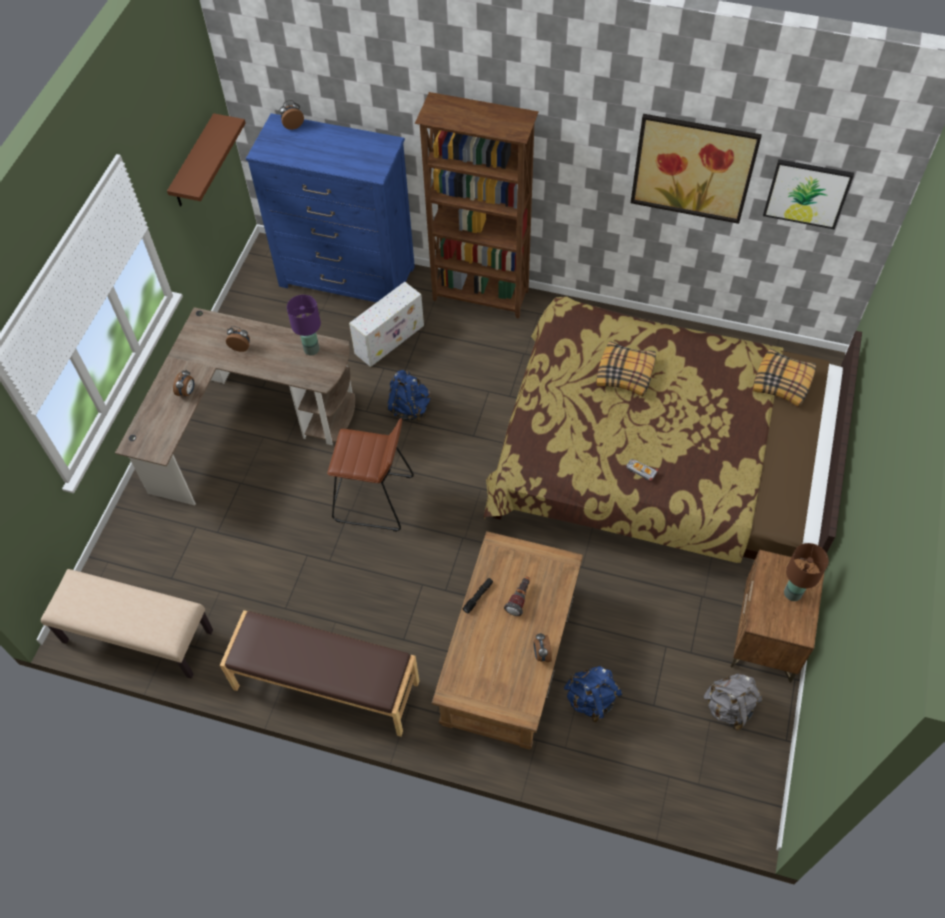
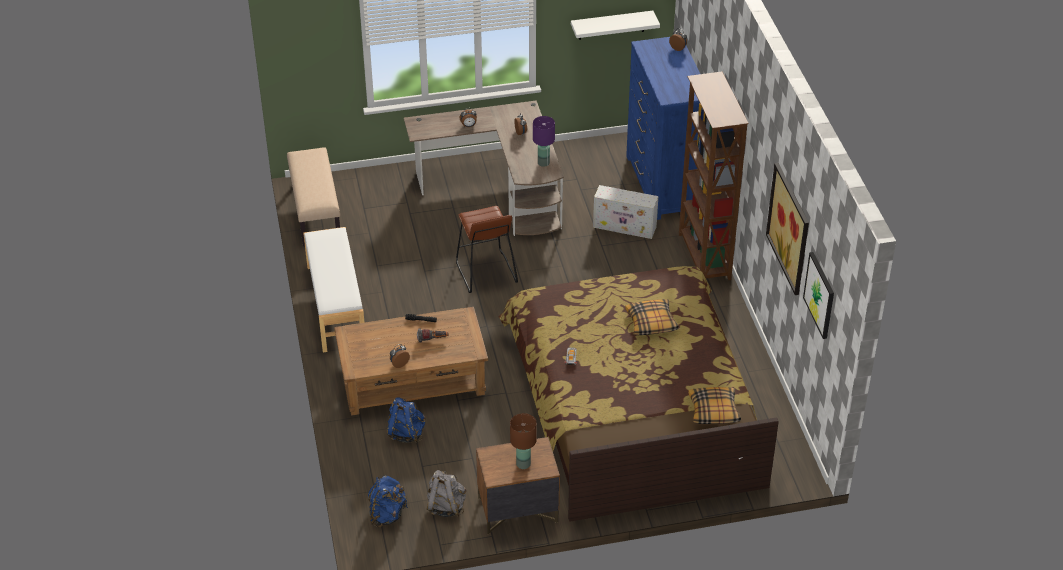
camera: 60 degrees right, 15 degrees down
(194, 163) = (611, 25): brown shelf -> white shelf
(326, 686) = (335, 305): brown bench -> white bench
(409, 407) = (573, 259): blue backpack -> blue backpack (387, 515)

